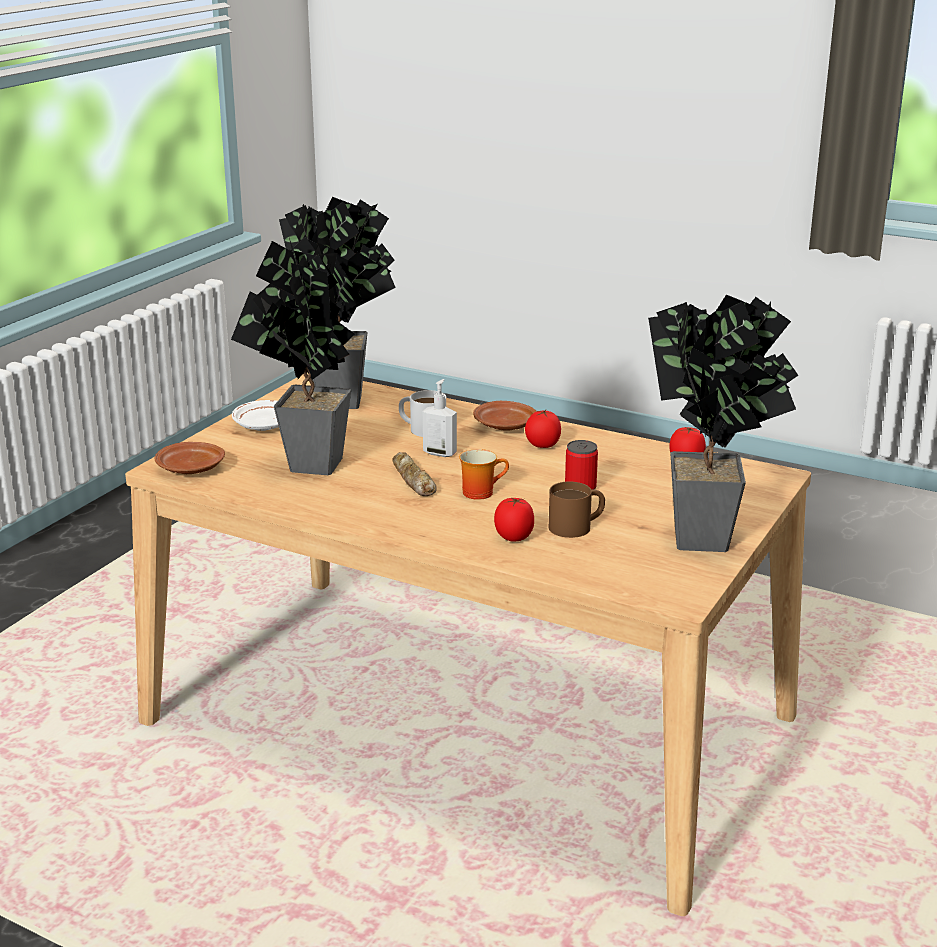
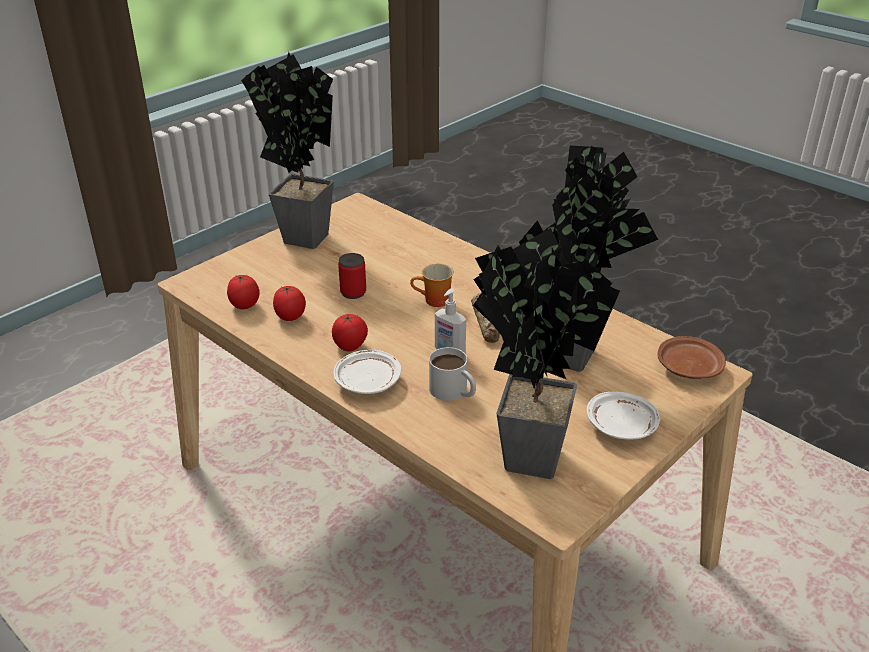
camera: 165 degrees left, 10 degrees up
(505, 426) = (367, 381): brown plate -> white plate
(513, 537) = (431, 257): tomato -> tomato (290, 318)
(577, 526) = (381, 260): brown mug -> none

